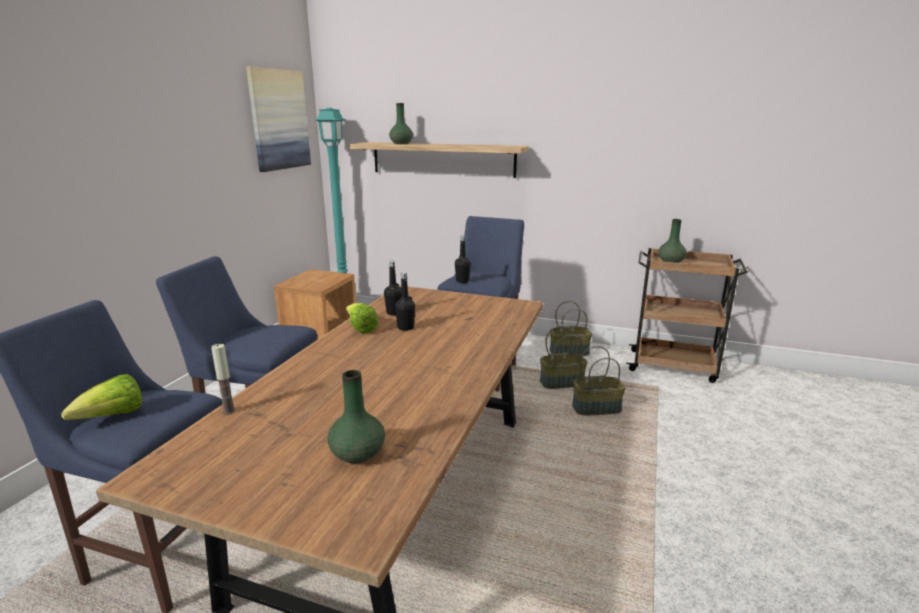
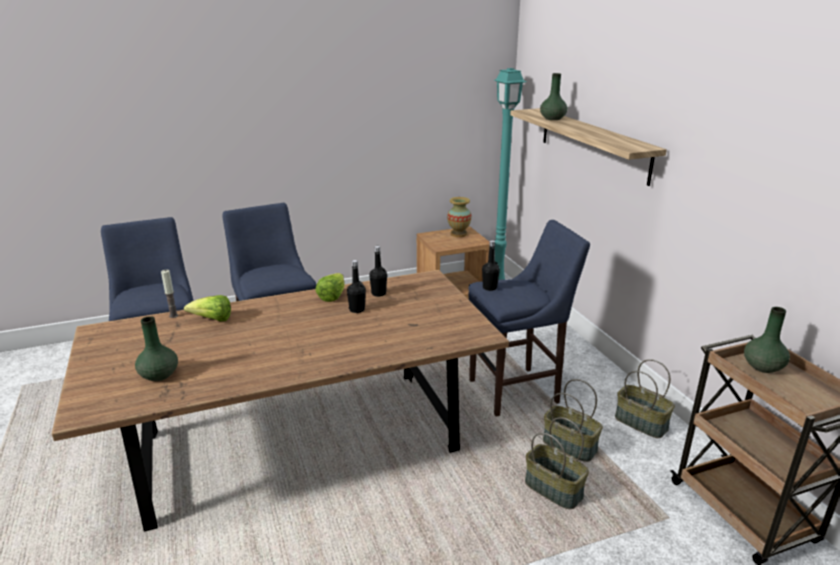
camera: 50 degrees right, 5 degrees up
(113, 417) = (137, 292): lettuce -> lettuce (212, 320)
(279, 120) = (455, 79): picture -> none
(313, 276) = (458, 234): none -> vase

